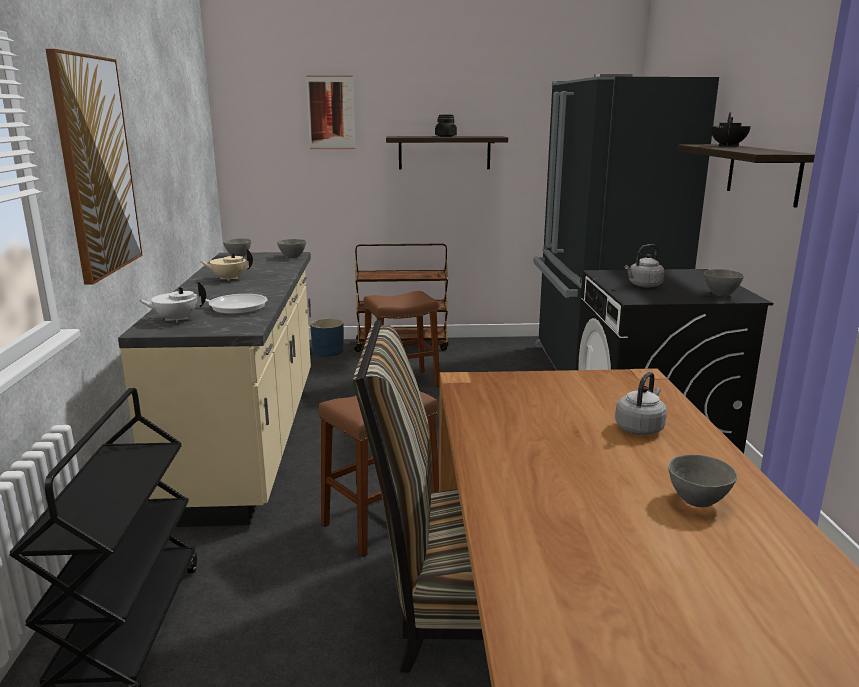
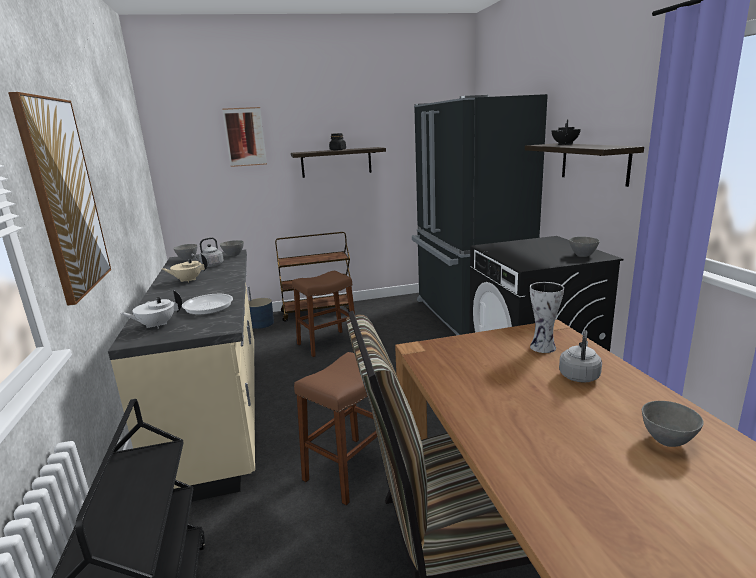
camera: 10 degrees left, 0 degrees up
(617, 395) = (543, 348): none -> vase
(643, 285) = (523, 254): grey kettle -> grey kettle (211, 265)

